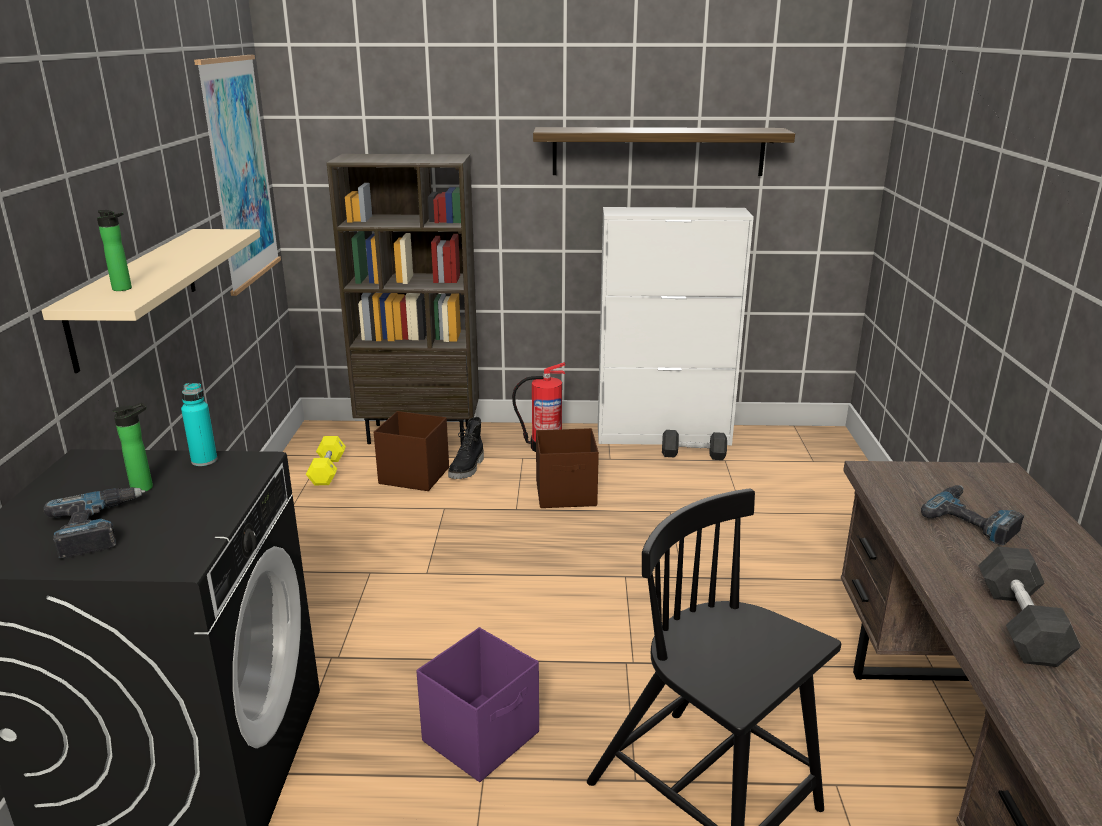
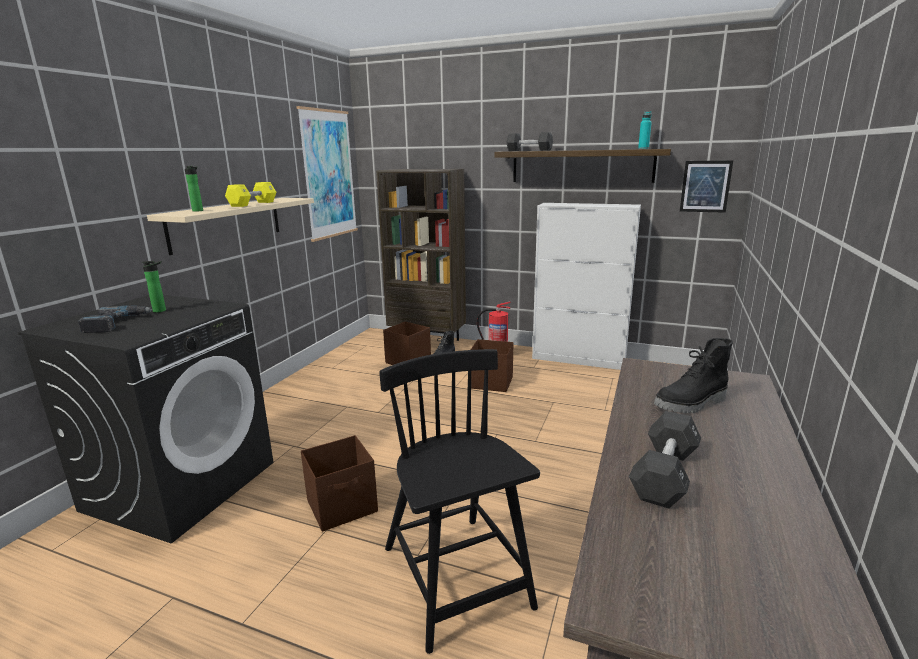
camera: 20 degrees right, 5 degrees down
(204, 460) = (204, 303): turquoise bottle -> turquoise bottle (643, 148)
(327, 470) = (363, 353): yellow dumbbell -> yellow dumbbell (253, 204)
(482, 736) = (343, 506): purple storage box -> brown storage box
(693, 455) = (591, 372): black dumbbell -> black dumbbell (529, 150)
(829, 181) = (705, 186): none -> picture
(973, 520) = (691, 404): power drill -> black boot

